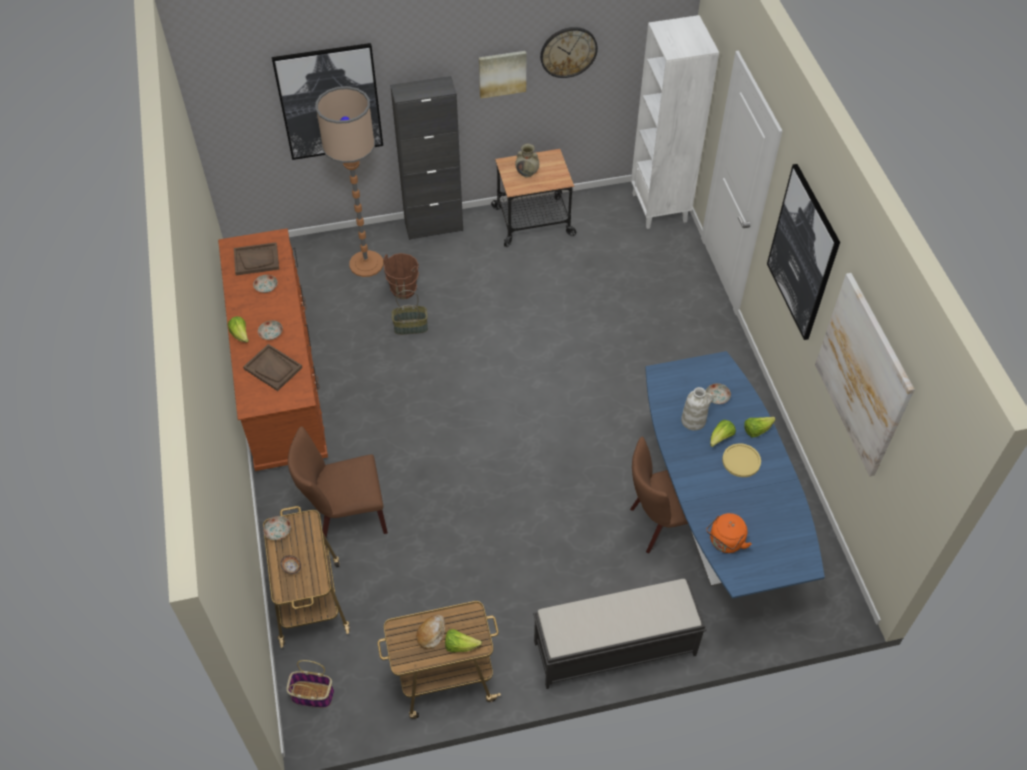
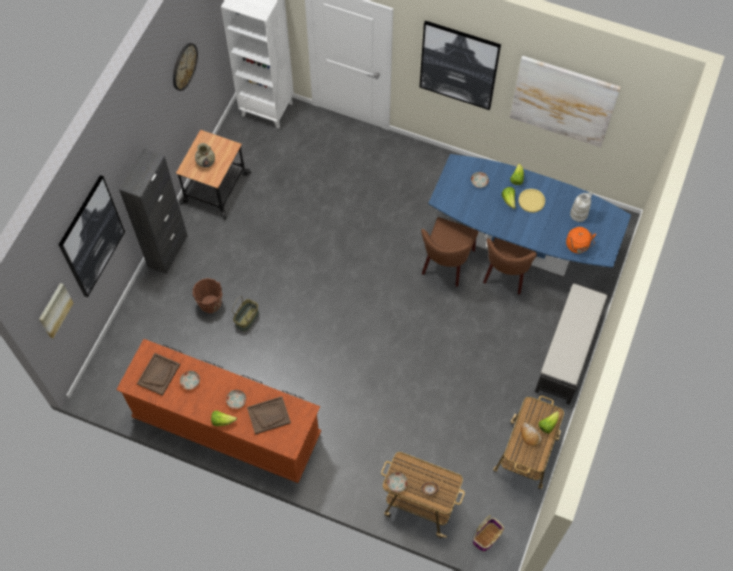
camera: 55 degrees left, 10 degrees up
(345, 515) = (371, 447): brown chair -> brown chair (446, 264)
(366, 264) = (166, 313): floor lamp -> none
(502, 73) = (160, 117): picture -> picture (54, 310)
(694, 420) = (486, 205): white vase -> white vase (578, 214)

